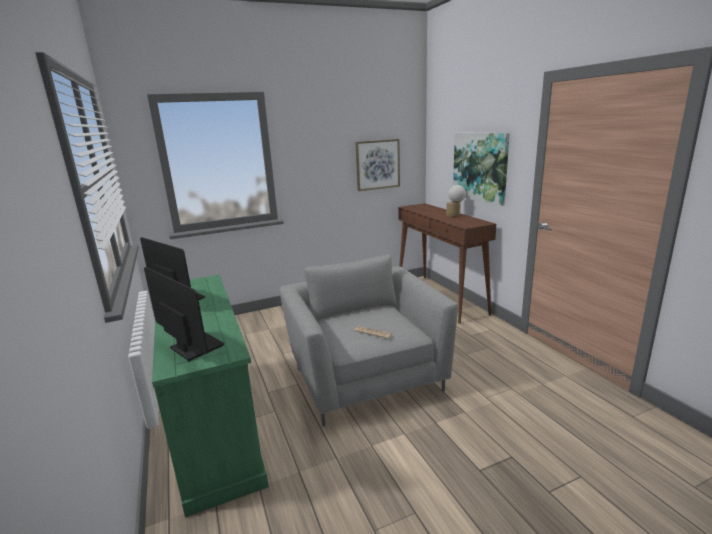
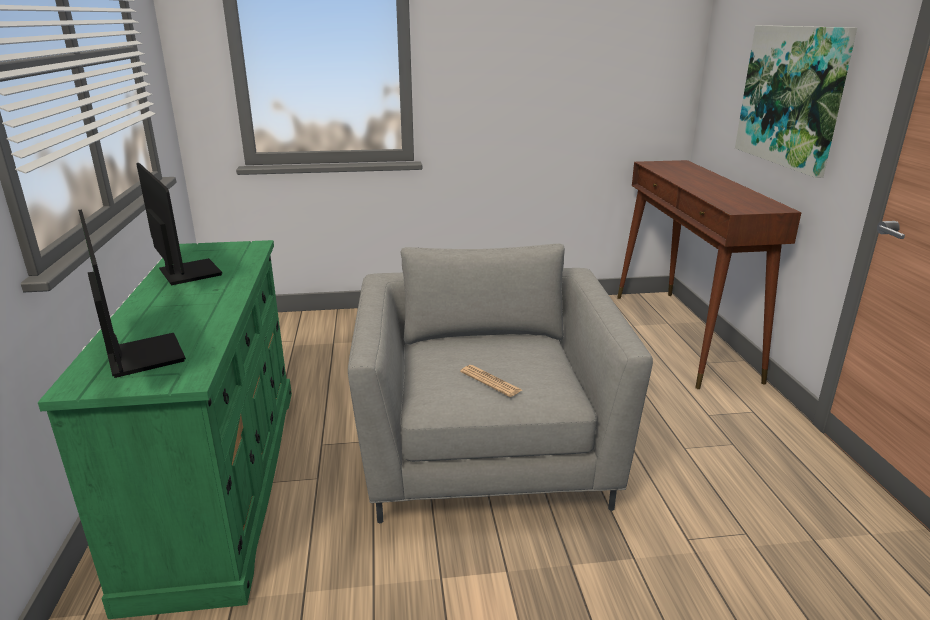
camera: 15 degrees right, 5 degrees up
(377, 164) = (604, 80): picture -> none
(455, 215) = (729, 187): table lamp -> none

